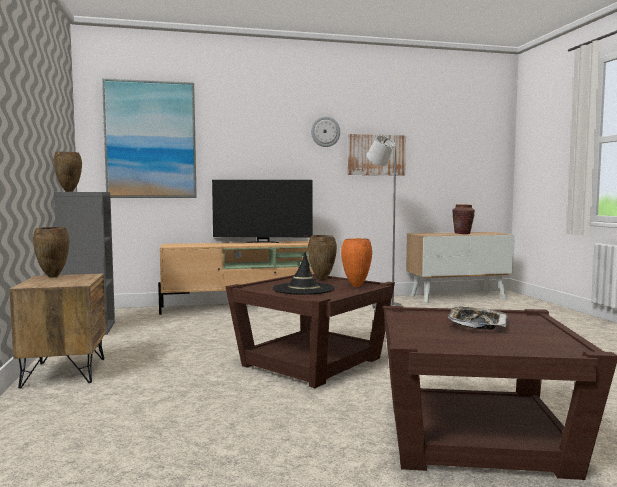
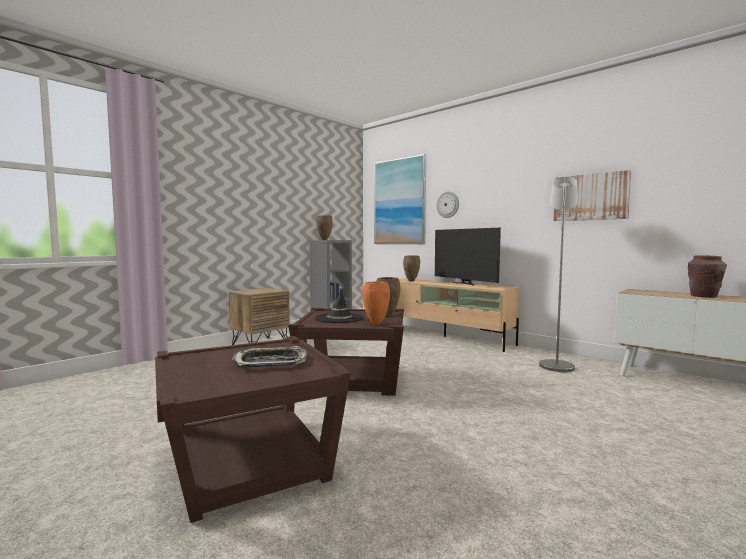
camera: 55 degrees right, 0 degrees up
(53, 277) = (265, 289): brown vase -> brown vase (411, 281)
(325, 131) = (531, 178): wall clock -> wall clock (448, 204)

